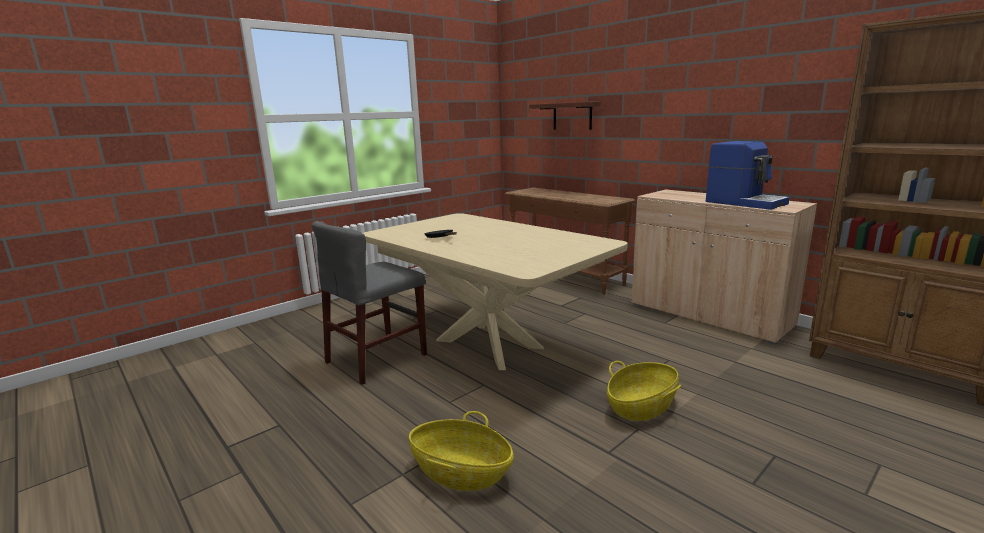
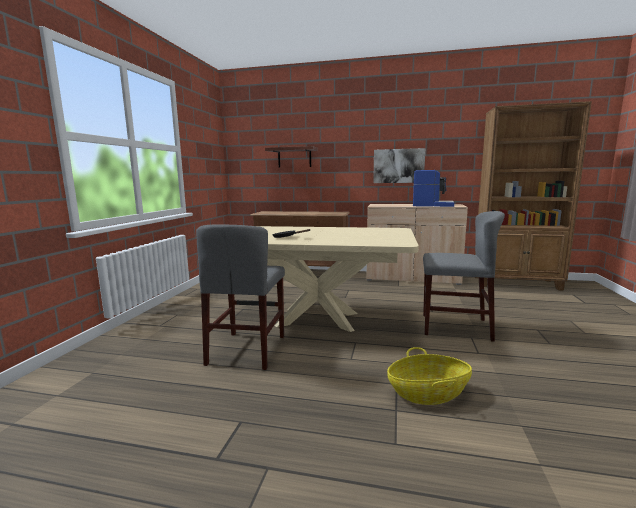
camera: 35 degrees left, 5 degrees down
(641, 406) = (455, 327): basket -> grey chair
(712, 131) = (398, 166): none -> picture

